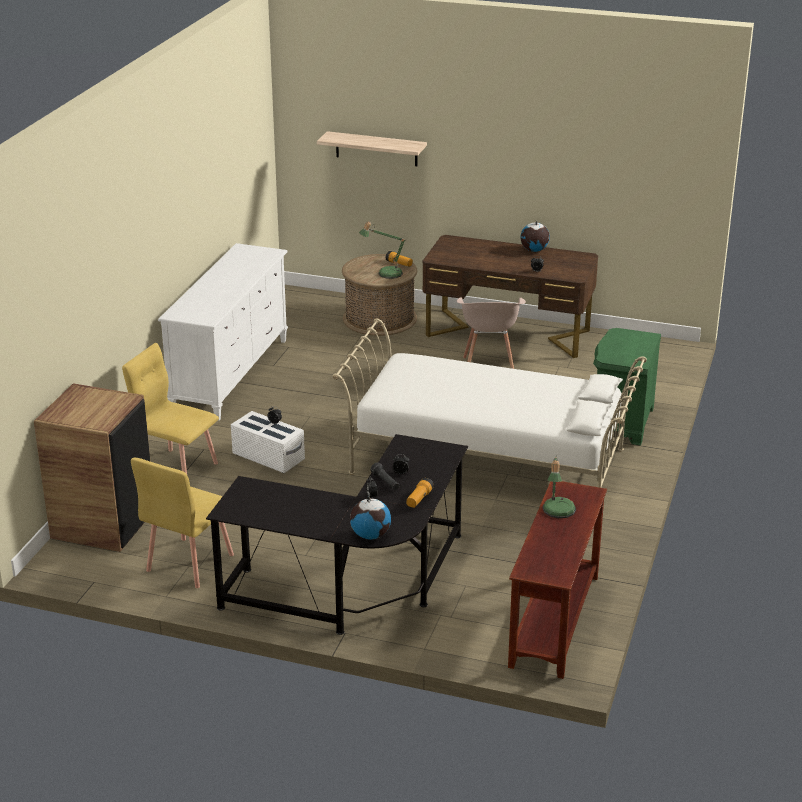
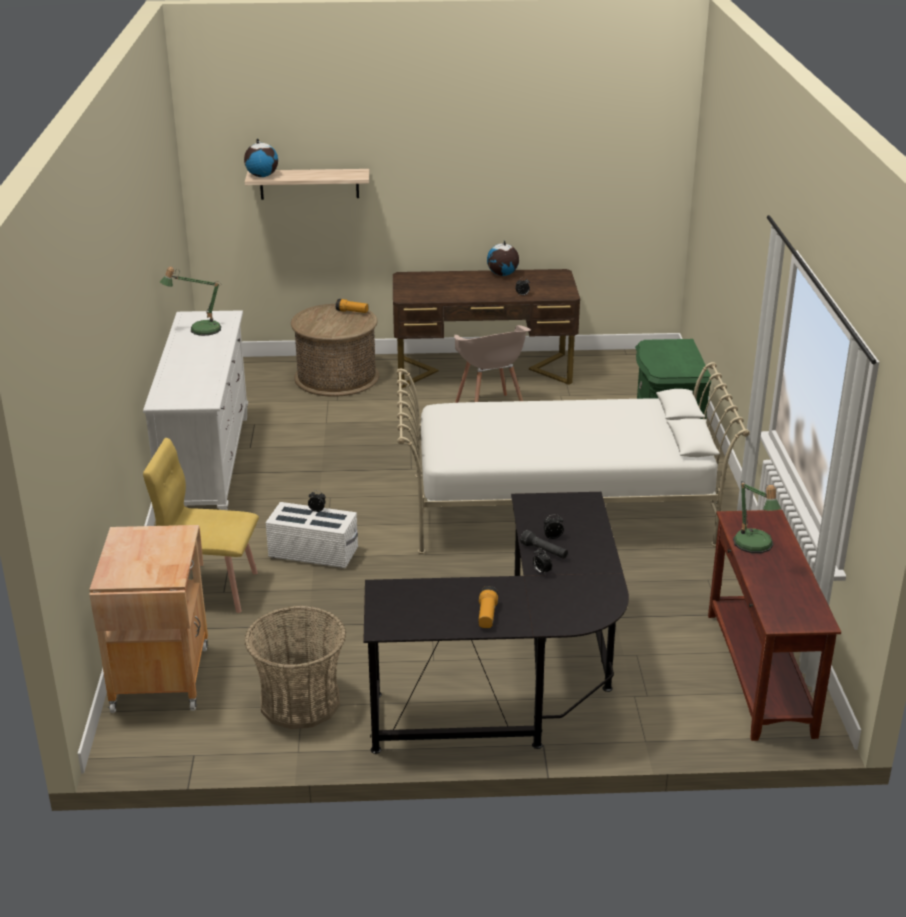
camera: 20 degrees left, 0 degrees up
(104, 524) = (161, 677): brown cabinet -> brown cart
(189, 563) = (300, 702): yellow chair -> basket
(370, 535) = (576, 619): globe -> globe (262, 176)
(386, 273) = (344, 323): table lamp -> table lamp (200, 329)
(419, 499) = (597, 564): flashlight -> flashlight (487, 615)

